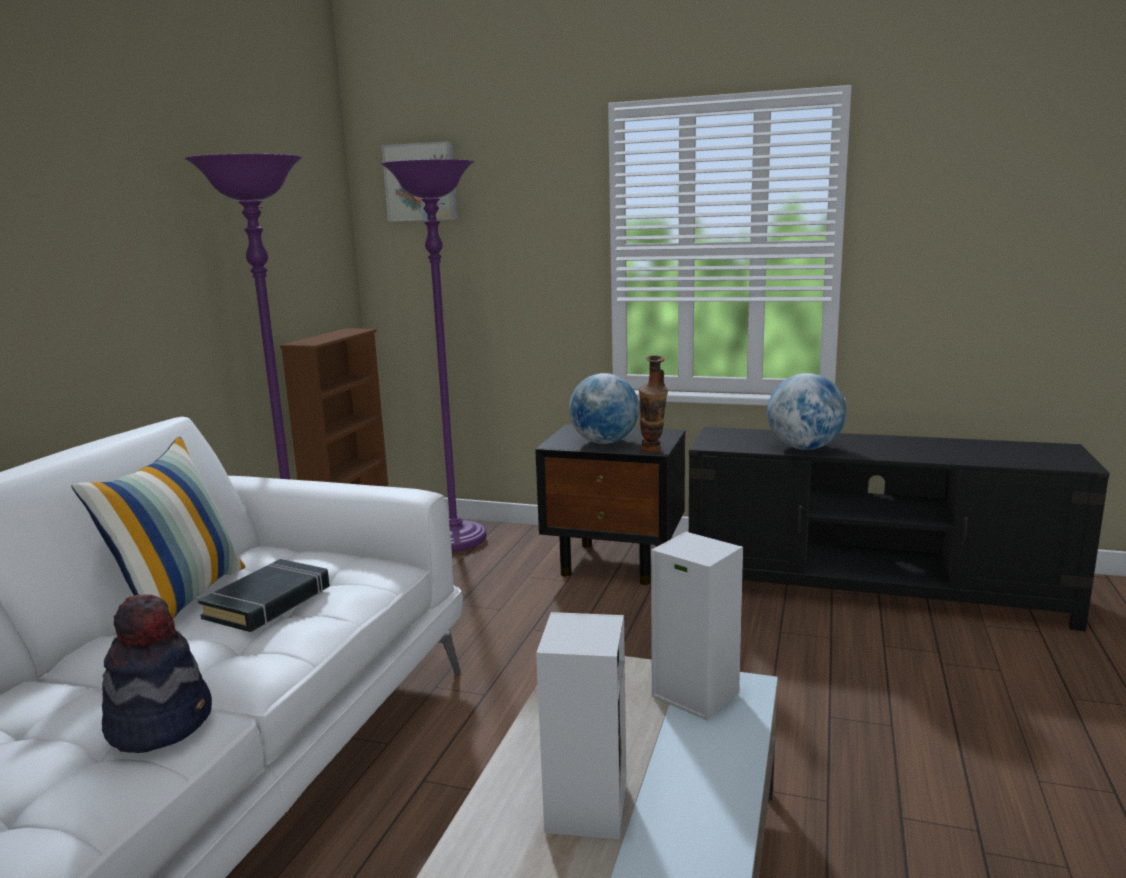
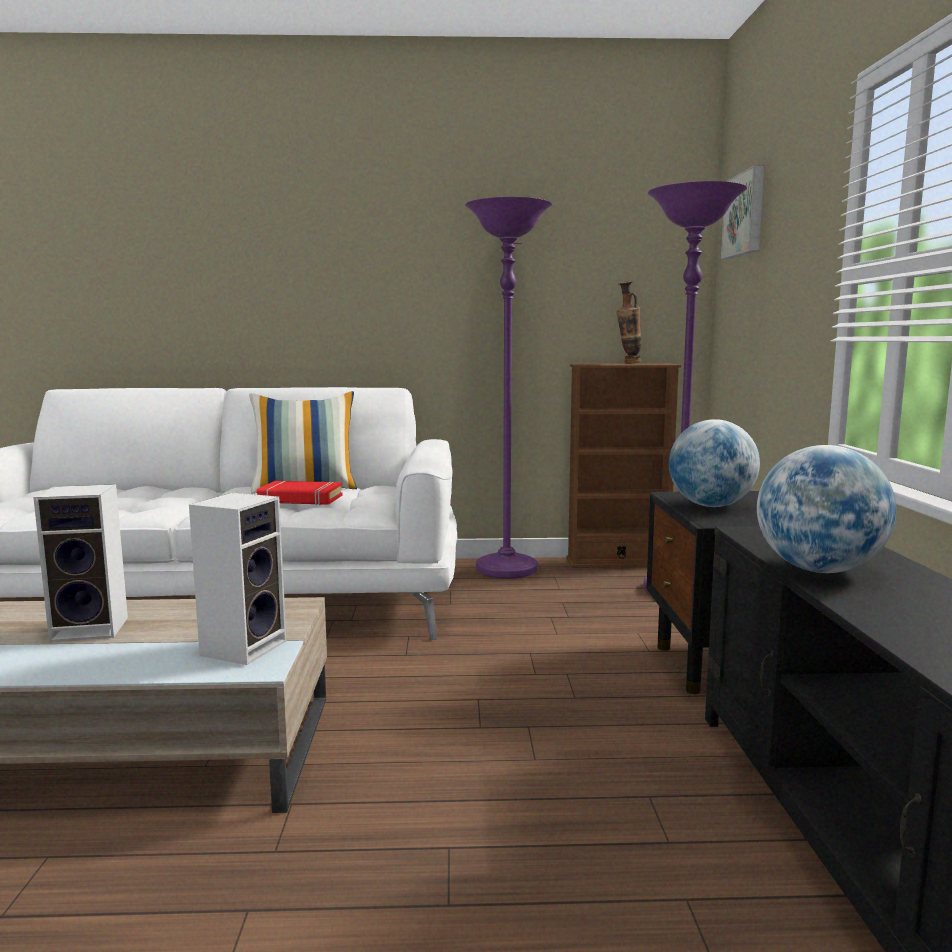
camera: 70 degrees right, 5 degrees down
(161, 722) = (152, 507): hat -> none
(268, 603) = (300, 499): black book -> red book
(652, 452) = (704, 522): vase -> vase (628, 363)

